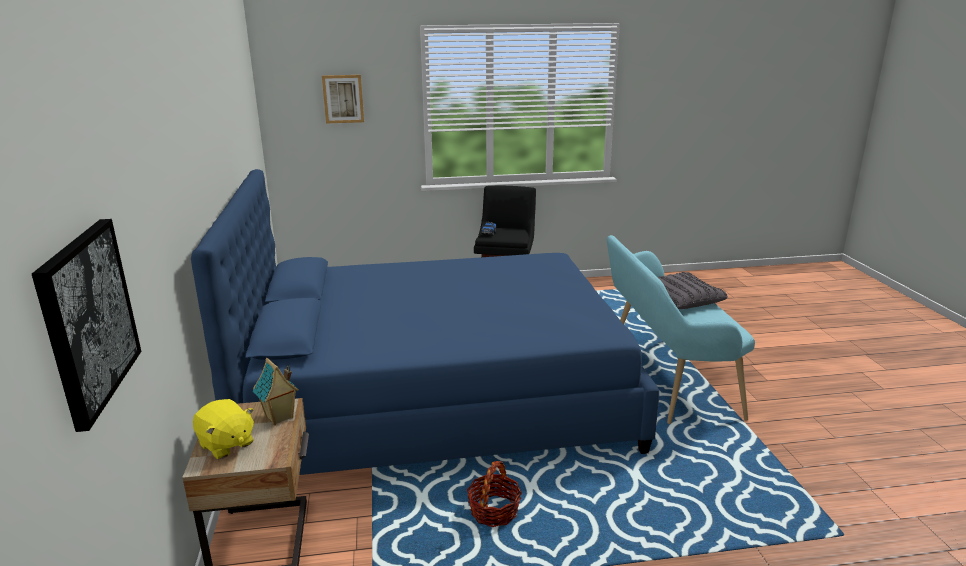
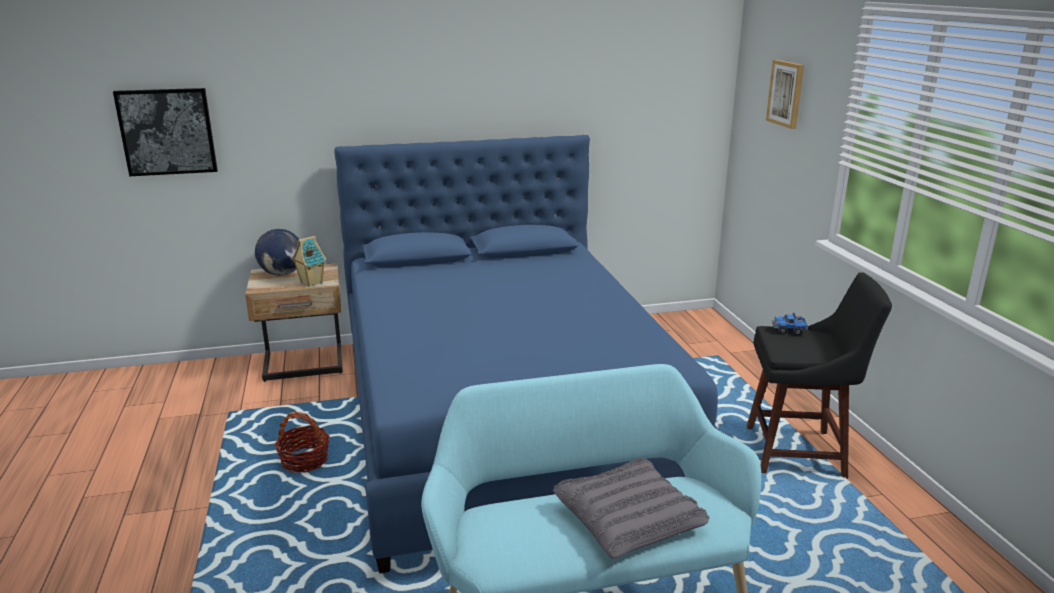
camera: 85 degrees right, 0 degrees up
(226, 444) = (282, 274): yellow plush toy -> globe

